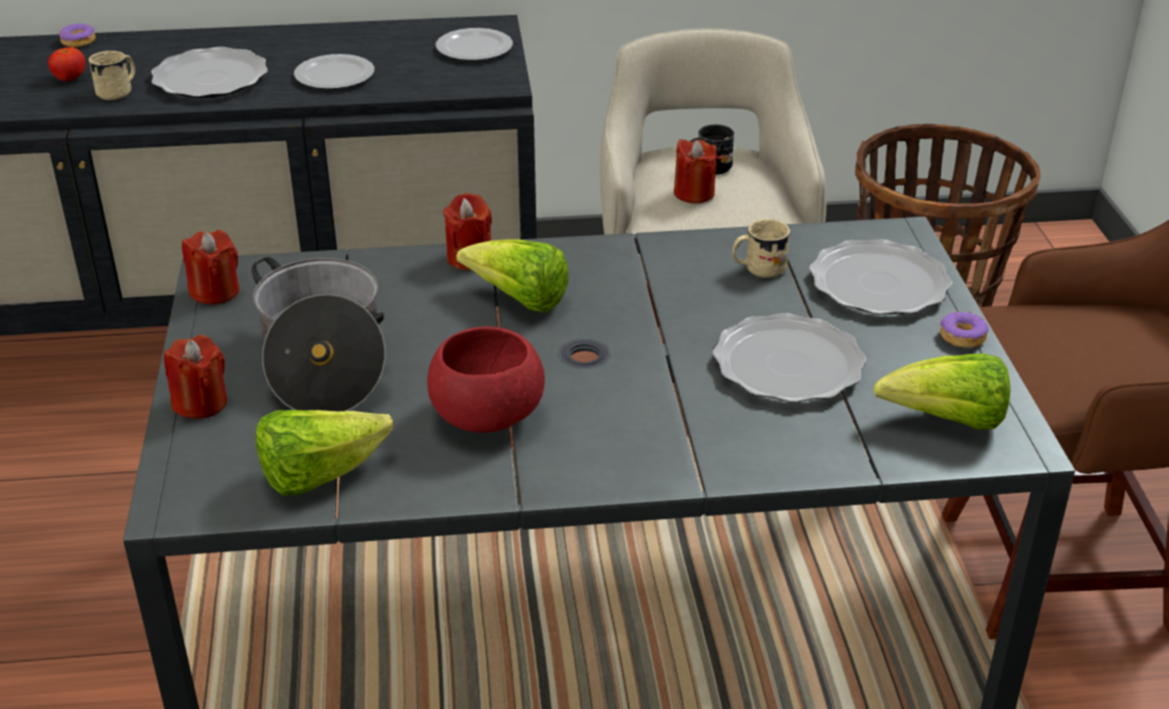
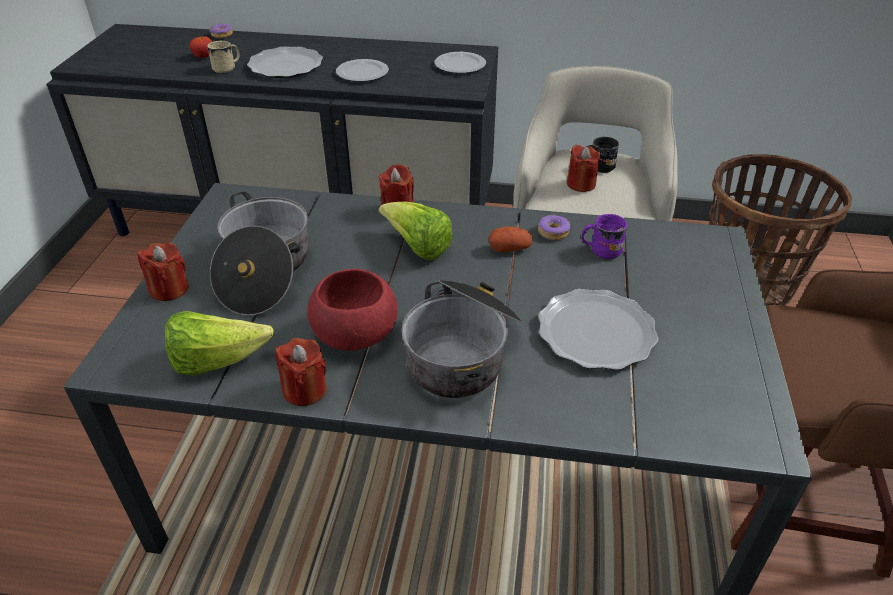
camera: 15 degrees right, 5 degrees up
(215, 292) = (221, 209): red candle -> red candle (305, 390)
(636, 412) = (464, 352): none -> cooking pot
(641, 284) = (510, 248): none -> potato
(758, 269) = (600, 250): beige mug -> purple mug
(879, 283) = (691, 276): plate -> none
(947, 421) = (710, 408): lettuce -> none
(962, 337) = (744, 333): donut -> donut (553, 232)

